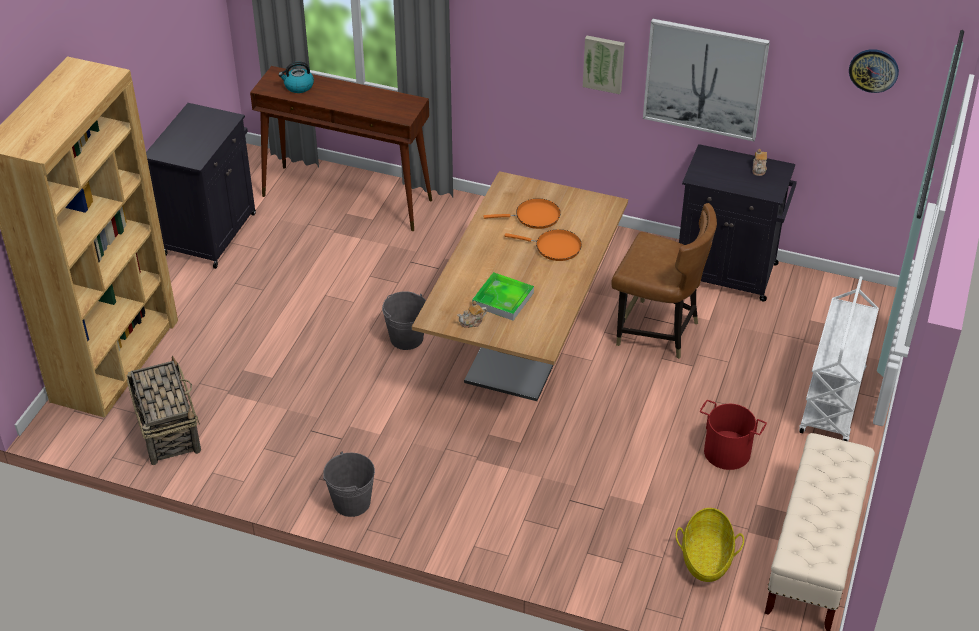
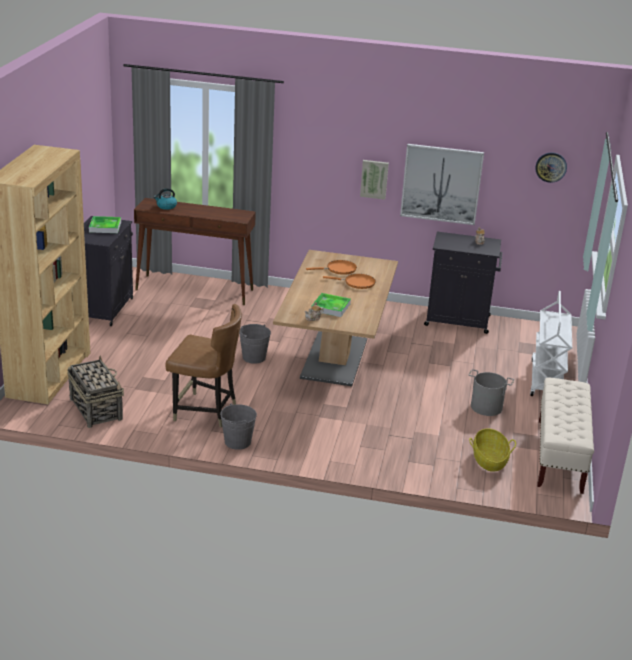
camera: 10 degrees left, 15 degrees down
(203, 128) = (105, 227): none -> tray
(657, 331) = (422, 350): brown chair -> brown chair (205, 411)
(727, 452) = (486, 407): red bucket -> grey bucket

